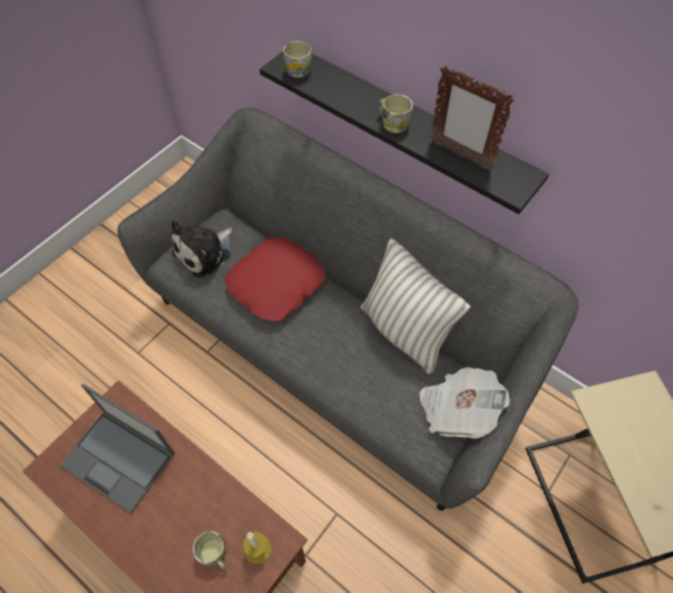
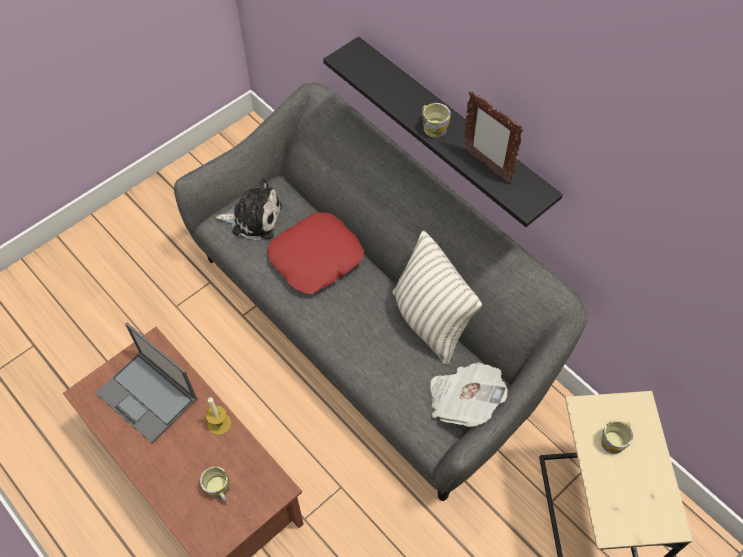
camera: 10 degrees right, 0 degrees up
(205, 253) = (253, 218): plush toy -> plush toy turned 135 degrees counterclockwise
(258, 549) = (257, 491): candle -> candle (219, 423)
(301, 68) = (361, 63): mug -> mug (615, 440)

